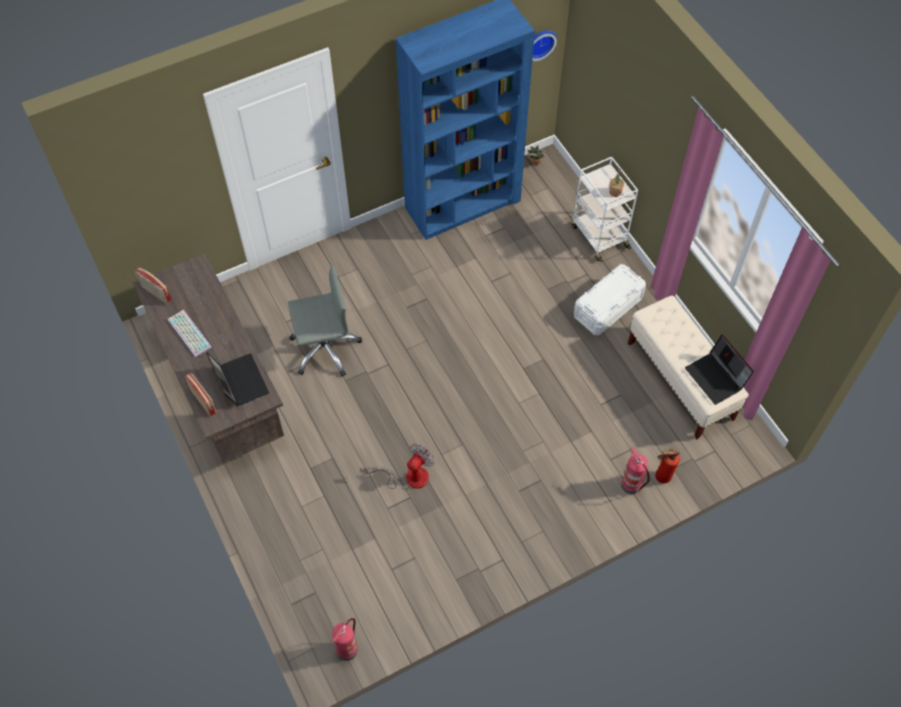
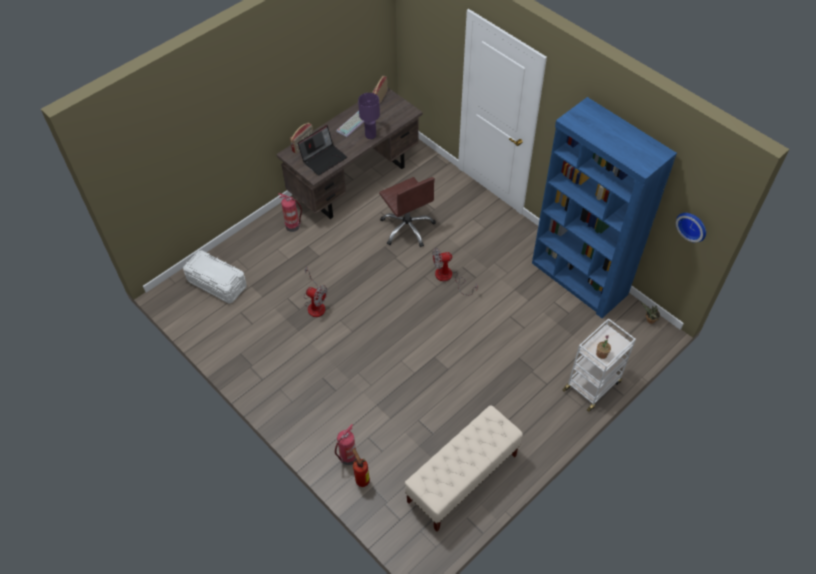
camera: 75 degrees right, 5 degrees down
(220, 319) = (370, 135): none -> purple table lamp
(325, 348) = (407, 228): grey office chair -> brown office chair
(347, 648) = (178, 302): fire extinguisher -> fire extinguisher (293, 226)
(418, 325) = (448, 278): none -> fan
(607, 307) = (518, 406): white storage box -> white storage box (217, 283)
(716, 378) = (443, 482): laptop -> none

